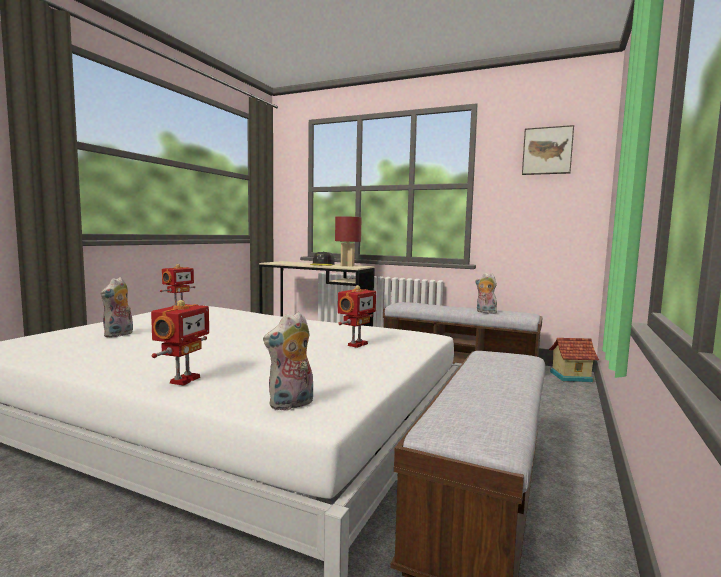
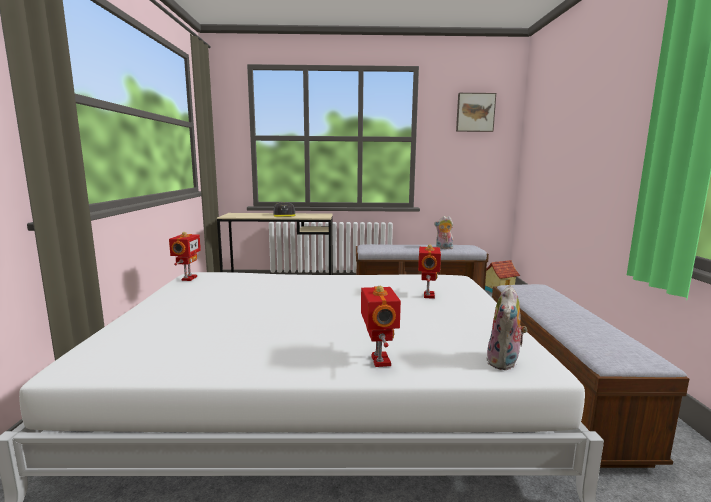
camera: 25 degrees left, 5 degrees up
(119, 335) = (196, 323): plush toy -> none
(347, 266) = (310, 215): red table lamp -> none

